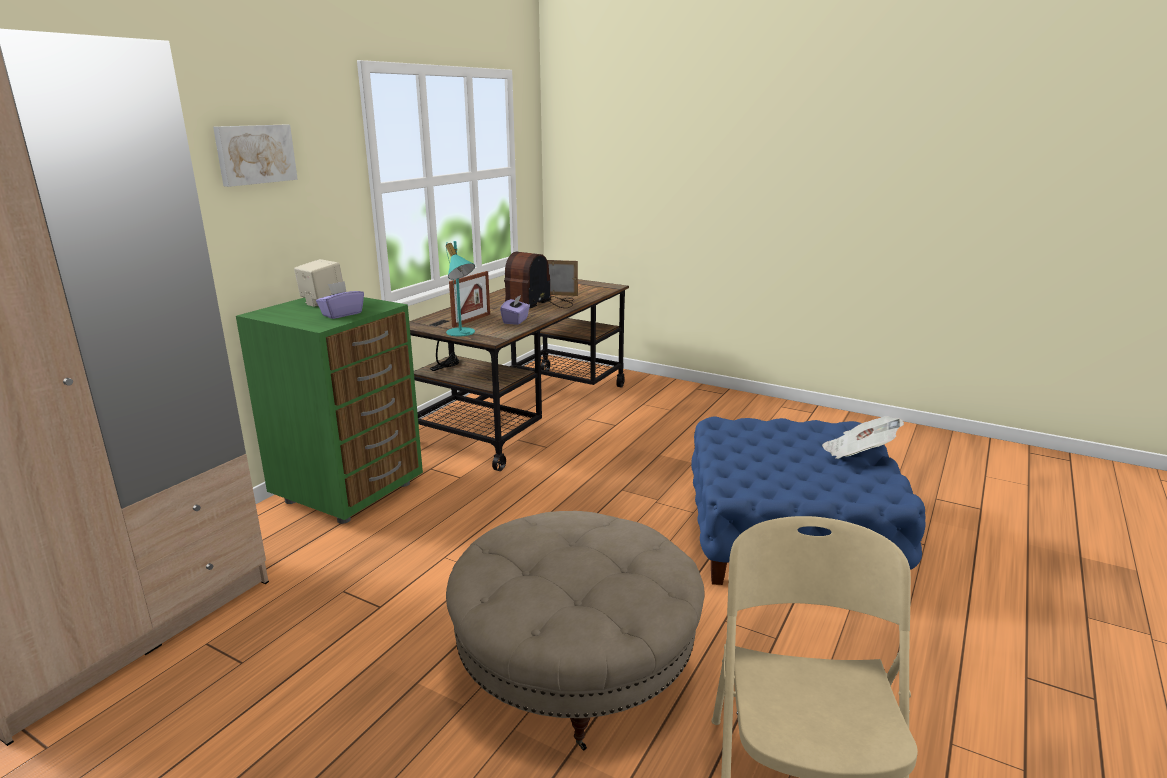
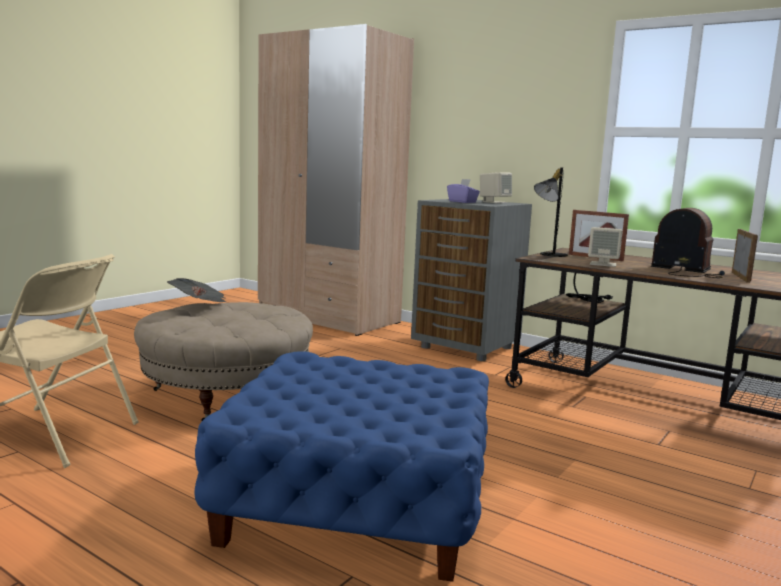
camera: 95 degrees right, 10 degrees down
(255, 154) = (503, 96): picture -> none
(349, 492) = (465, 347): green dresser -> grey dresser
(462, 333) = (548, 254): turquoise table lamp -> black table lamp
(516, 321) = (603, 264): purple tissue box -> beige speaker
(858, 454) = (356, 422): newspaper -> newspaper (200, 306)

